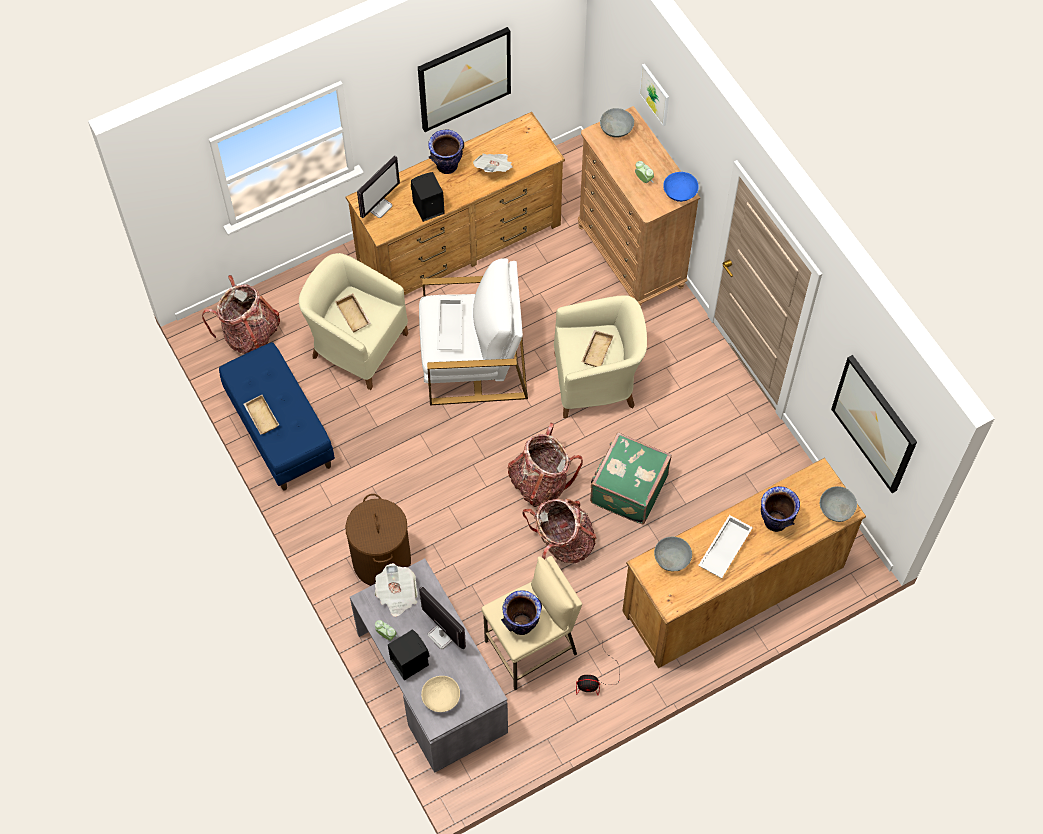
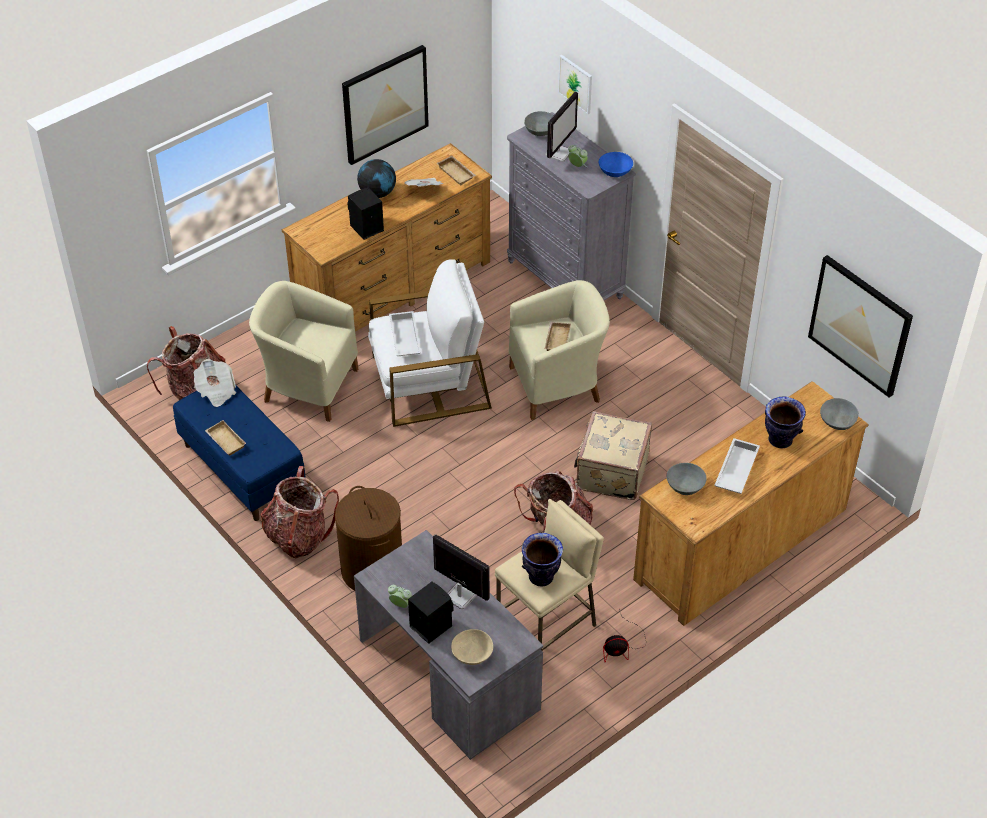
camera: 10 degrees left, 15 degrees down
(354, 315) = (305, 340): beige tray -> beige tray (457, 173)
(379, 206) = (317, 233): monitor -> monitor (559, 153)
(397, 595) = (404, 566): newspaper -> newspaper (216, 391)
(447, 165) = (377, 193): vase -> globe
(540, 482) = (521, 478): backpack -> backpack (298, 536)
(627, 489) = (611, 471): green suitcase -> beige suitcase
(631, 257) = (565, 280): brown dresser -> grey dresser

